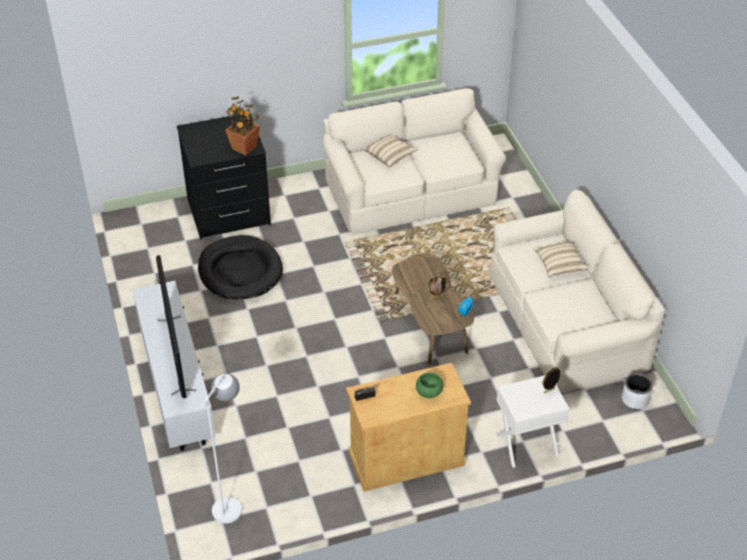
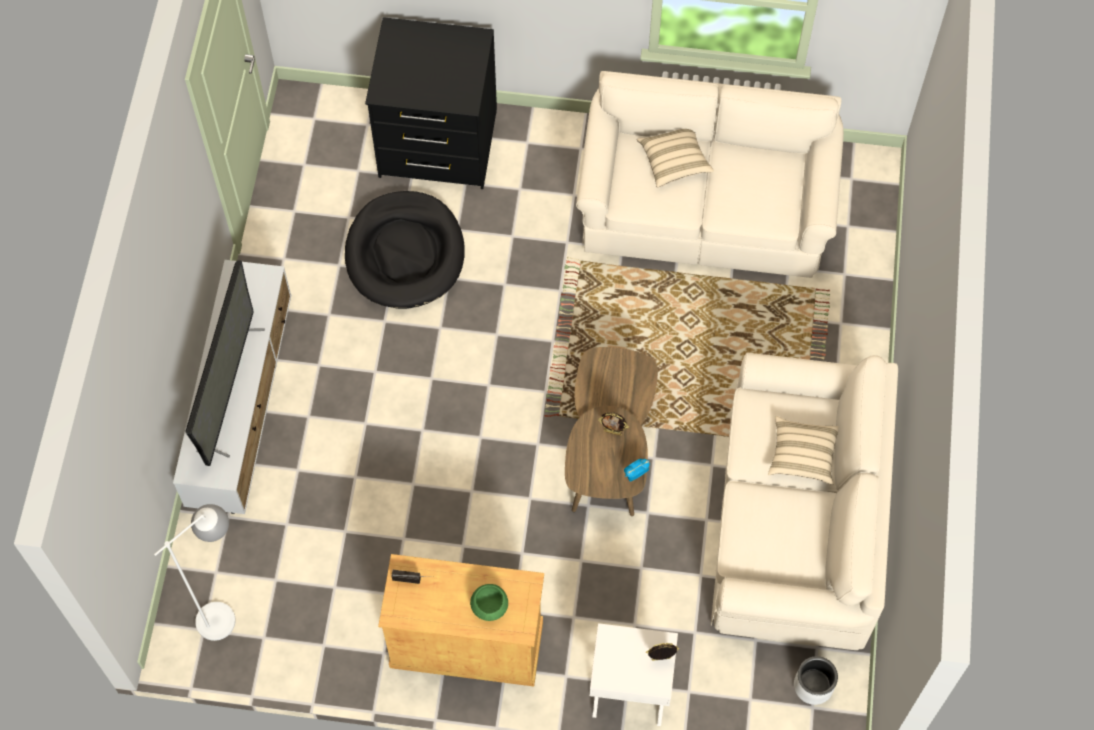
camera: 25 degrees right, 20 degrees up
(245, 148) = (454, 96): potted plant -> none

